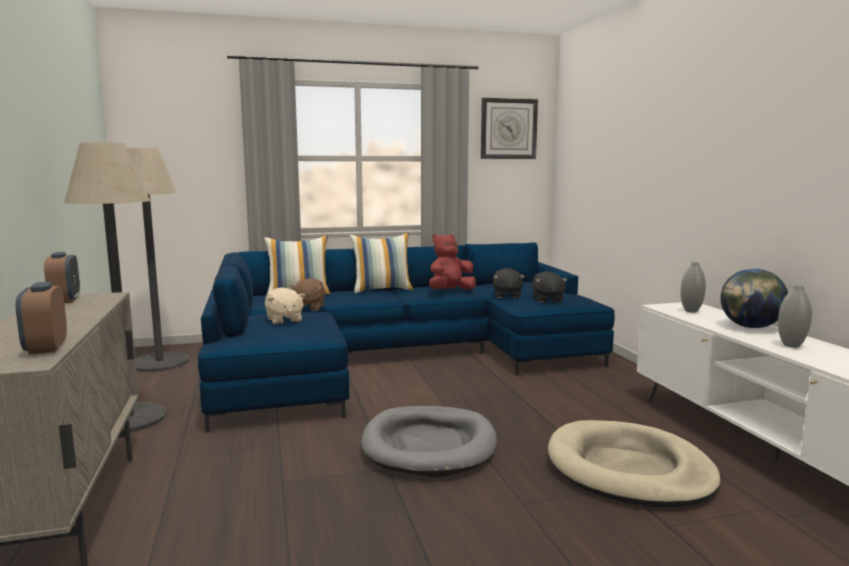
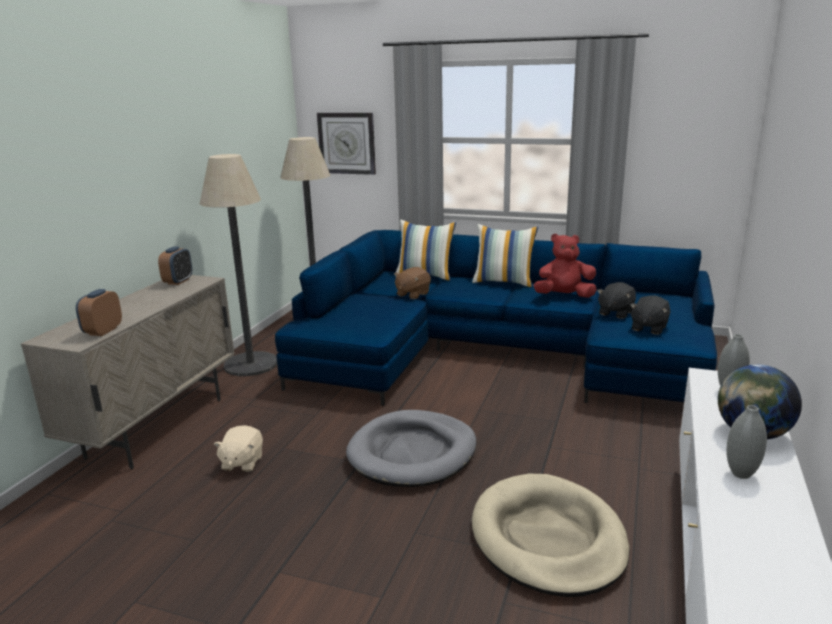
camera: 35 degrees right, 10 degrees up
(284, 320) = (370, 307): beige plush toy -> beige plush toy (242, 463)
(508, 129) = (691, 106): wall clock -> wall clock (347, 143)

